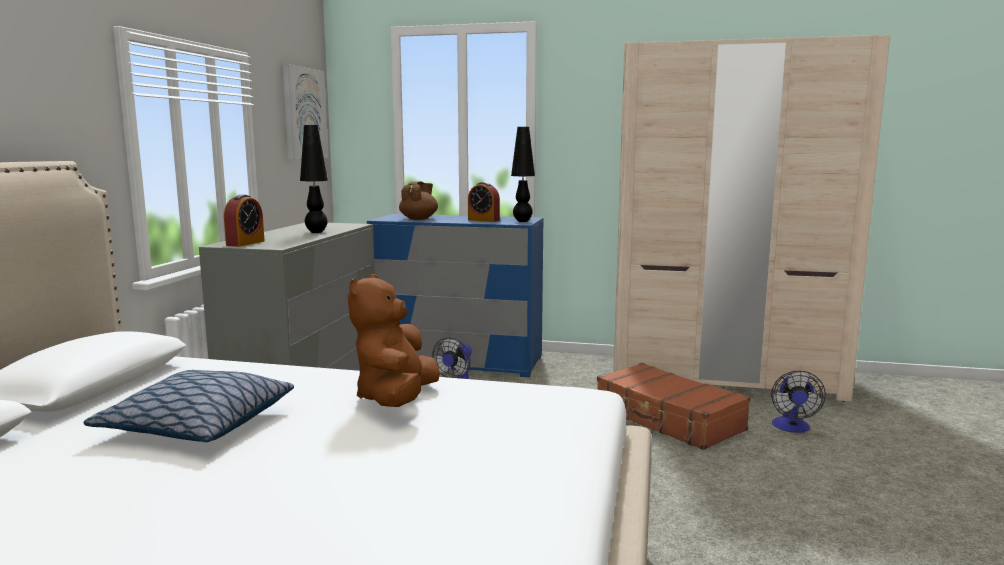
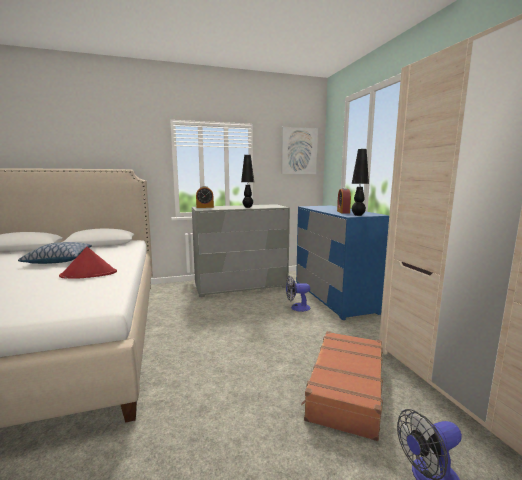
camera: 60 degrees right, 0 degrees up
(396, 399) = (89, 274): brown plush toy -> red hat
(419, 219) = (321, 208): brown teapot -> none

